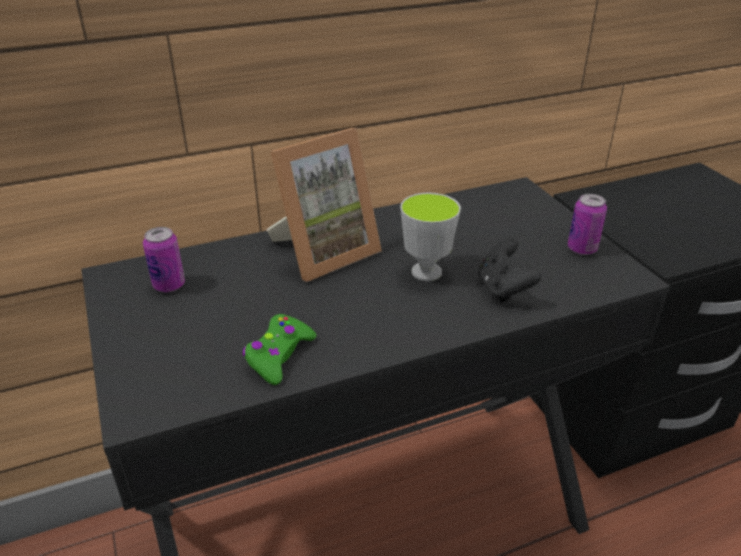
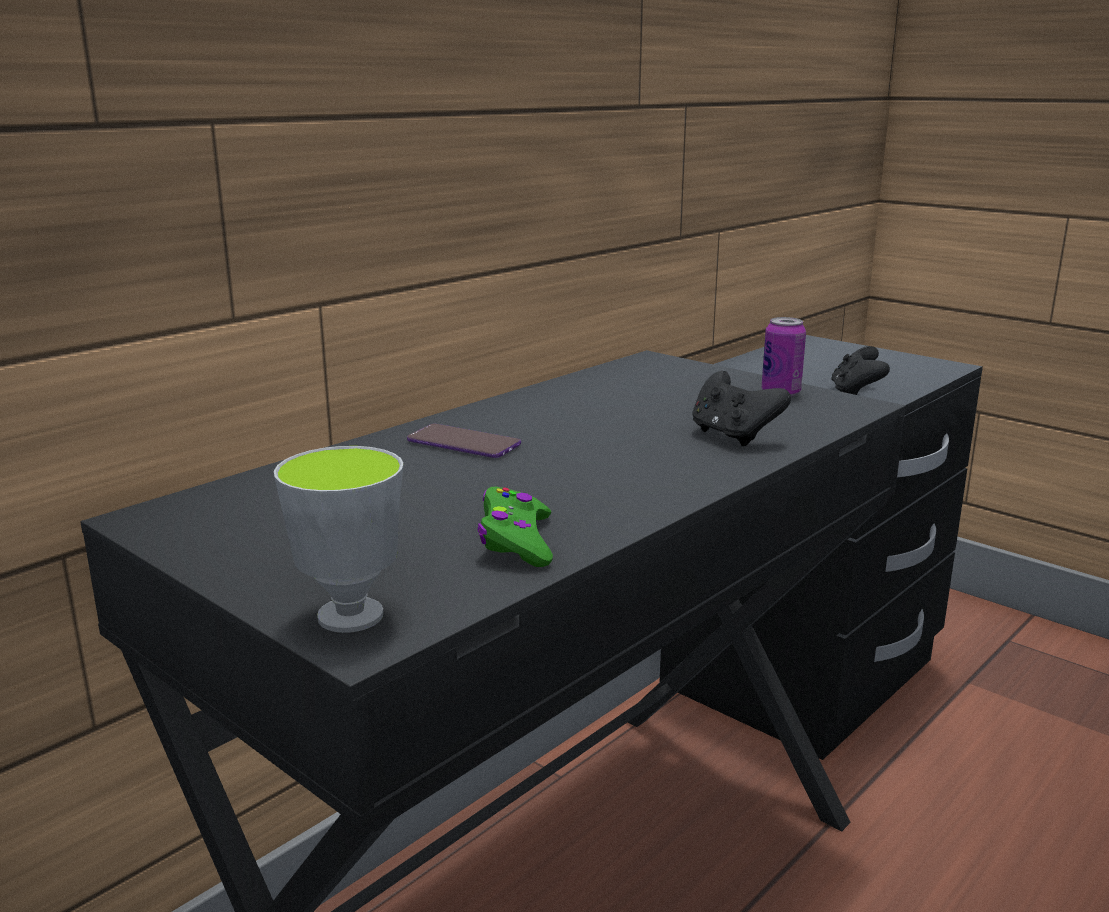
camera: 25 degrees left, 15 degrees down
(169, 285) = (261, 510): can -> none
(324, 252) = (463, 443): picture frame -> phone
(426, 272) = (623, 438): cup -> cup (350, 616)
(683, 242) = (856, 393): none -> black game controller

